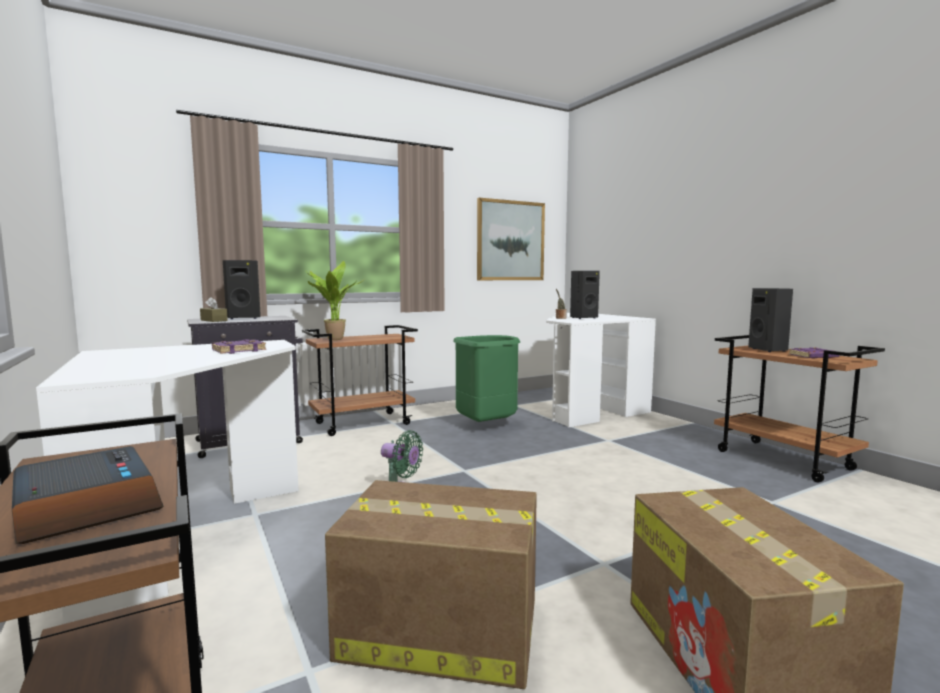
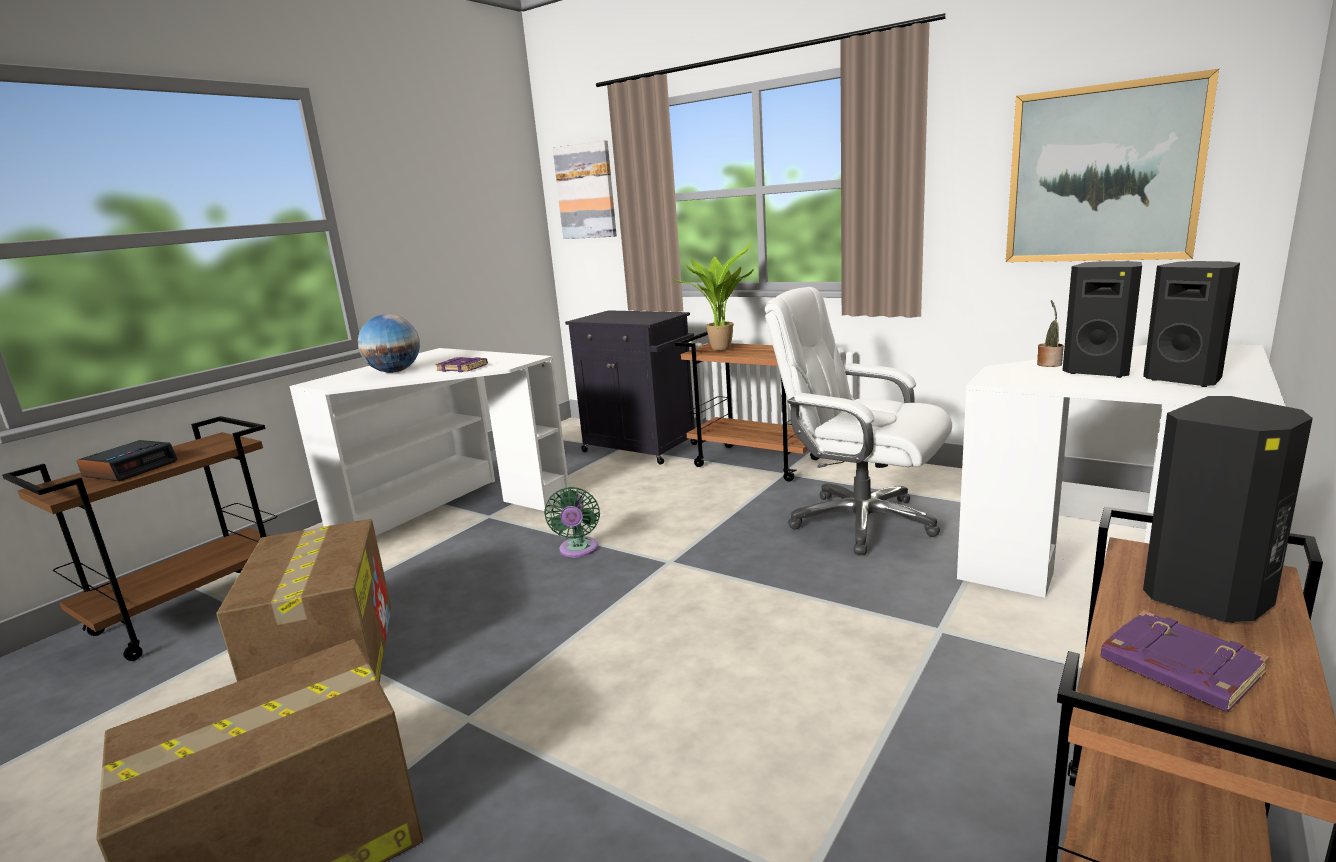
camera: 65 degrees right, 10 degrees up
(138, 205) = (586, 191): none -> picture
(155, 361) = (394, 371): none -> globe
(214, 320) = (599, 317): brown tissue box -> none
(245, 318) = (636, 315): black speaker -> black speaker (1184, 379)
(487, 425) = (860, 522): green trash can -> white office chair

